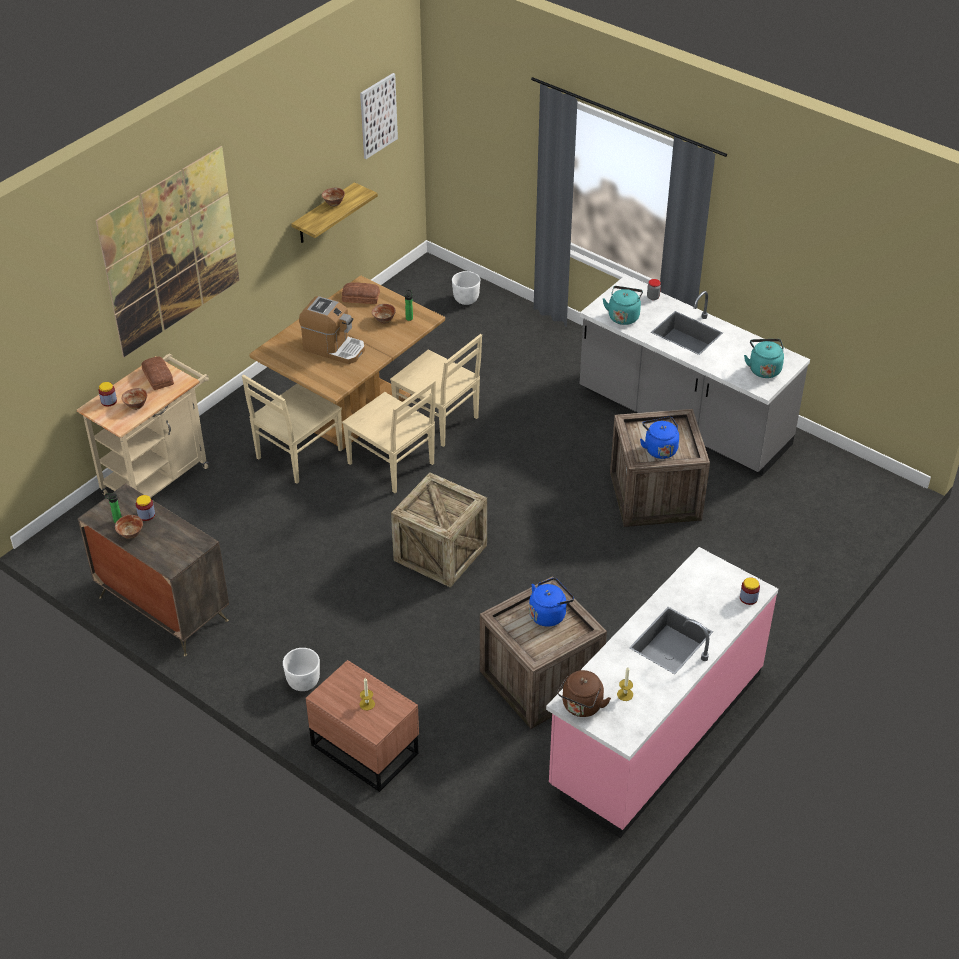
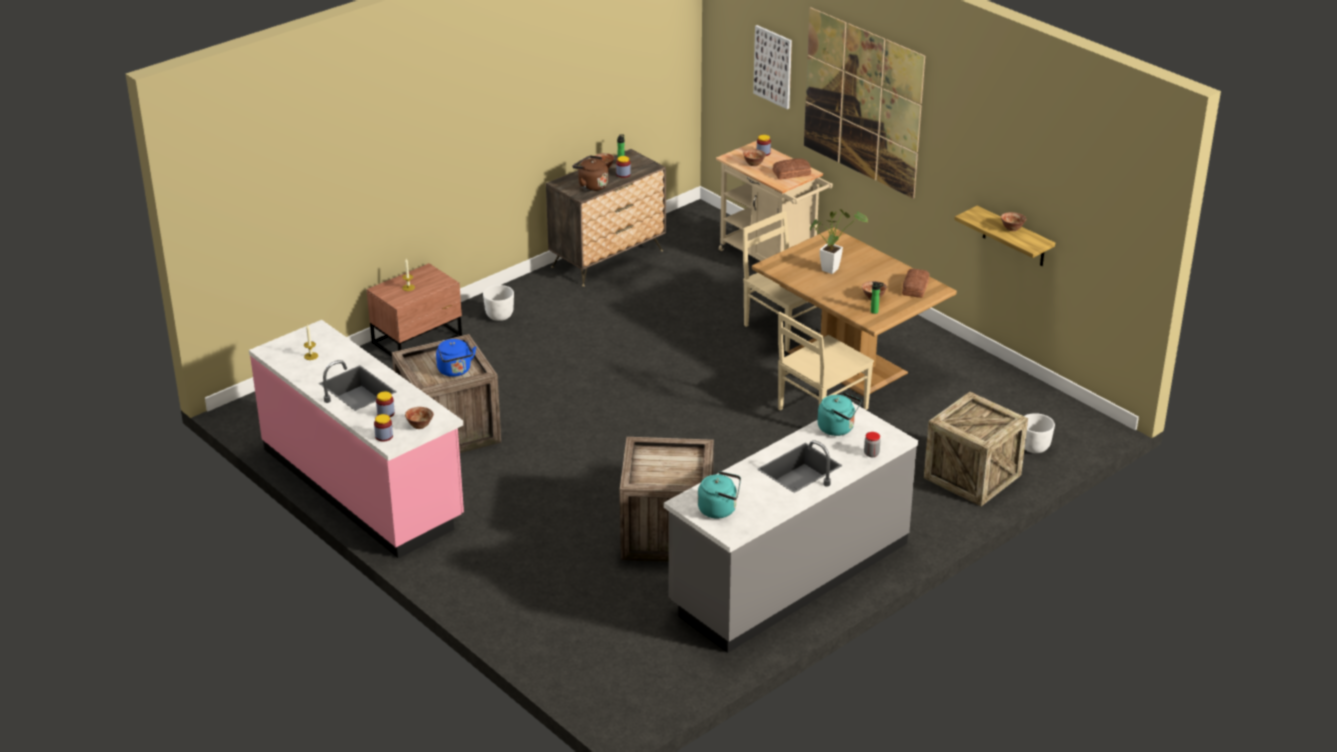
camera: 100 degrees right, 10 degrees down
(334, 348) = (832, 268): coffee machine -> potted plant
(378, 115) = (1099, 203): picture -> picture (773, 66)
(392, 464) = (758, 377): beige chair -> none
(440, 553) = (626, 394): crate -> crate (972, 476)
(581, 707) = (310, 334): brown kettle -> brown kettle (591, 185)
(659, 448) = (655, 464): blue kettle -> none
(709, 606) = (386, 413): none -> jar
(720, 575) = (419, 425): none -> bowl

